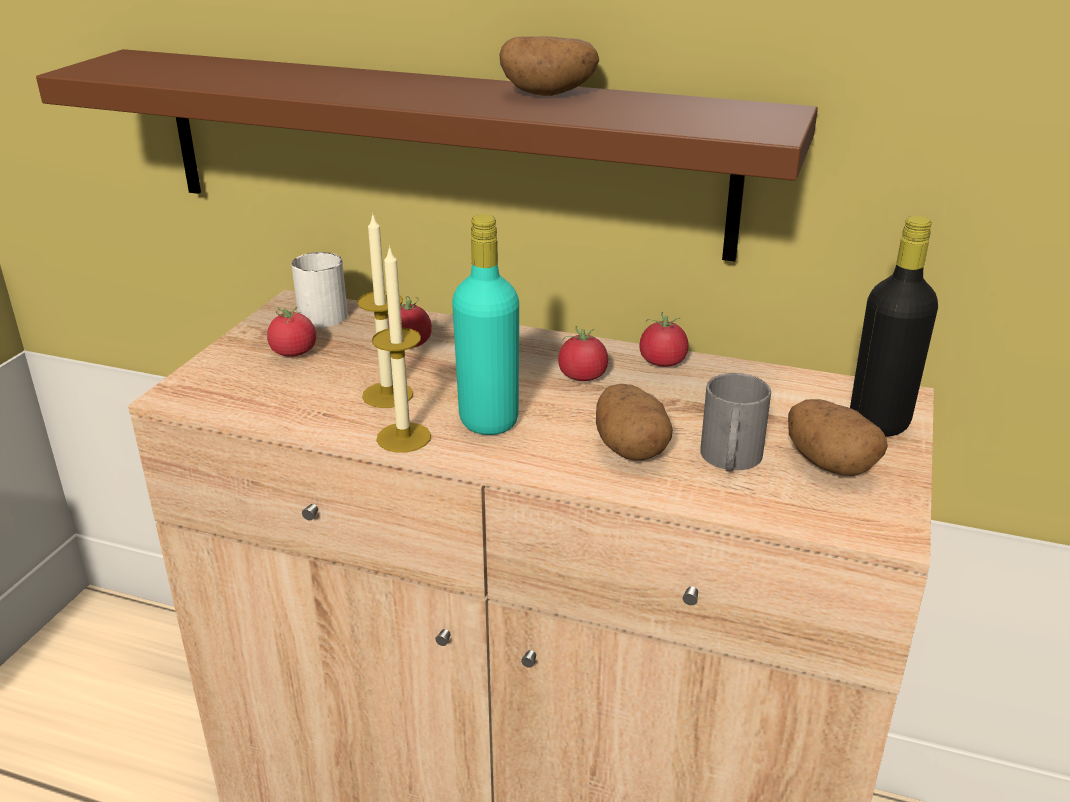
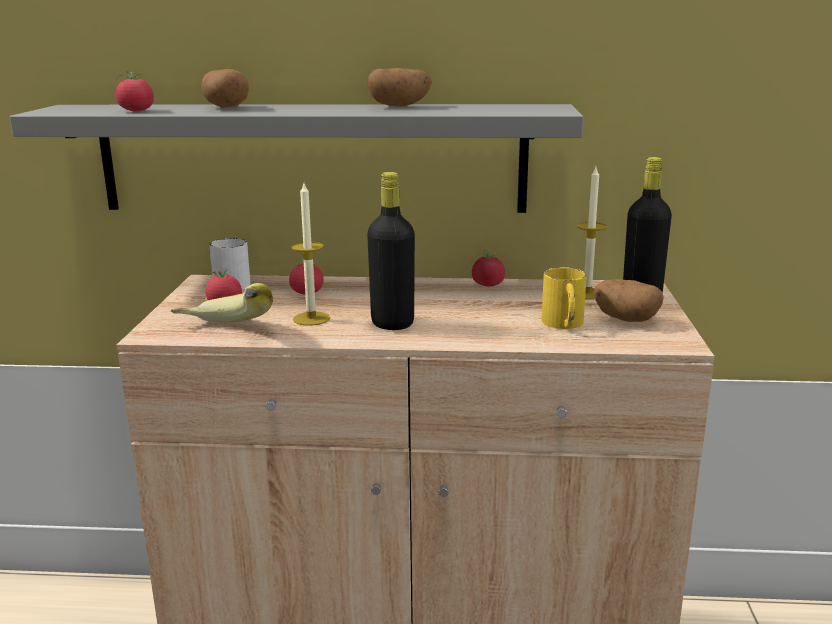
camera: 15 degrees left, 10 degrees down
(262, 405) = (222, 333): none -> banana
(403, 437) = (339, 337): candle -> candle (587, 293)
(438, 151) = (312, 158): brown shelf -> grey shelf
(488, 421) = (392, 323): turquoise bottle -> black bottle
(582, 377) = (440, 297): tomato -> tomato (136, 111)
(630, 448) = (497, 326): potato -> potato (226, 107)
(730, 460) = (564, 324): grey mug -> yellow mug

